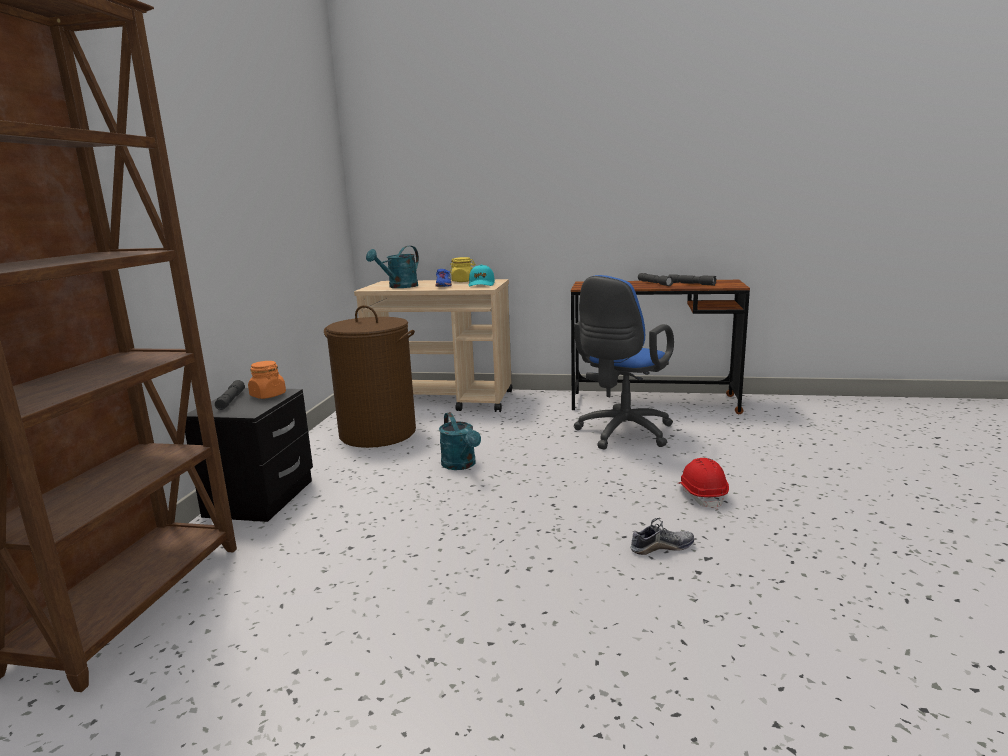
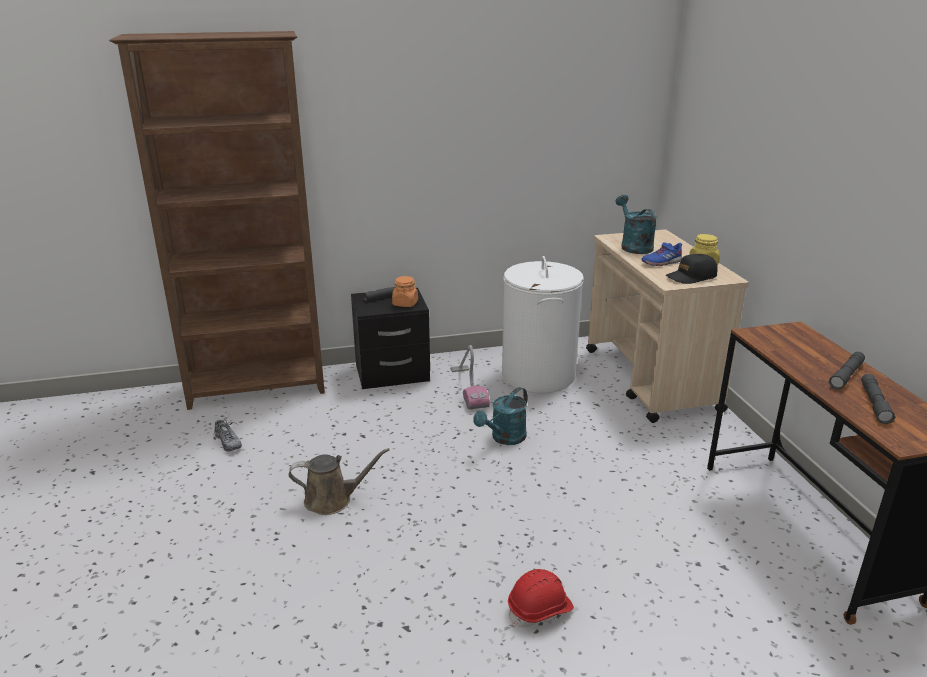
camera: 65 degrees right, 10 degrees up
(354, 465) = (468, 388): none -> vacuum cleaner
(378, 433) = (538, 375): brown laundry basket -> white laundry basket
(399, 287) = (633, 246): turquoise watering can -> turquoise watering can turned 60 degrees clockwise
(478, 573) = (332, 500): none -> brown watering can
(481, 284) = (691, 277): turquoise cap -> black cap
(621, 434) = (665, 521): blue office chair -> none
(661, 547) = (412, 593): shoe -> shoe (228, 442)

